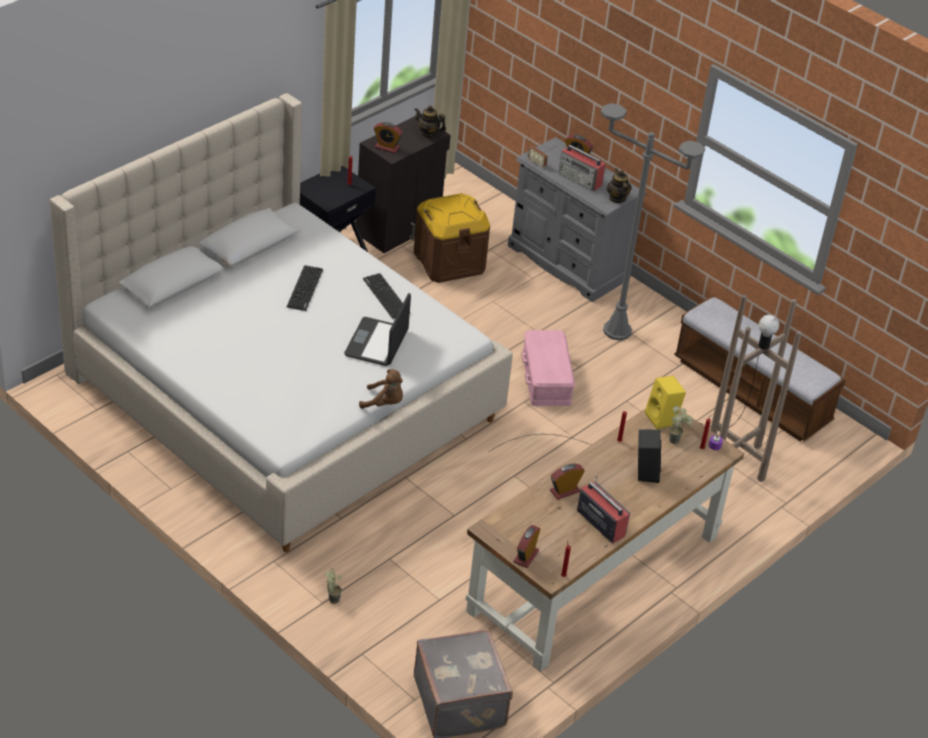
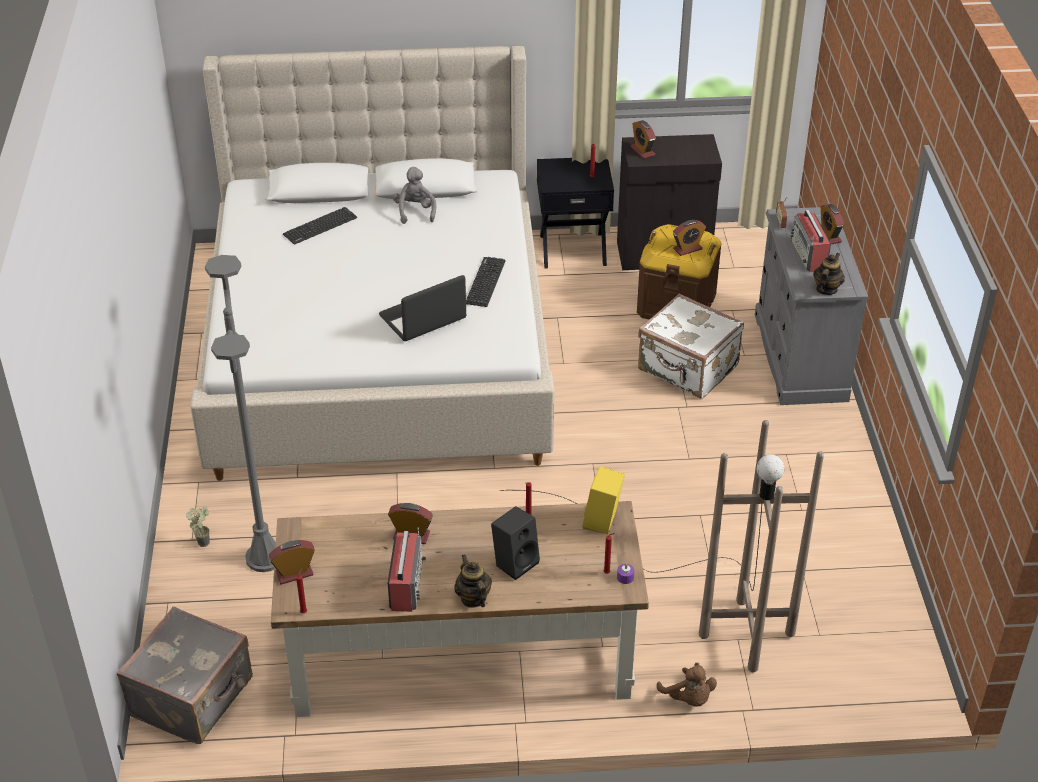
camera: 45 degrees right, 0 degrees up
(267, 266) = (415, 211): none -> grey plush toy
(305, 288) = (421, 243): keyboard -> keyboard (320, 226)
(384, 403) = (359, 372): brown plush toy -> brown plush toy (688, 698)
(428, 133) = (700, 154): teapot -> teapot (473, 598)
(463, 212) = (687, 249): none -> alarm clock
(508, 305) = (687, 369): none -> white suitcase
(547, 378) = (643, 453): pink storage box -> none
(617, 331) = (773, 444): grey floor lamp -> grey floor lamp (264, 558)
(677, 440) = (591, 550): potted plant -> none
(751, 392) = (853, 577): bench -> none

